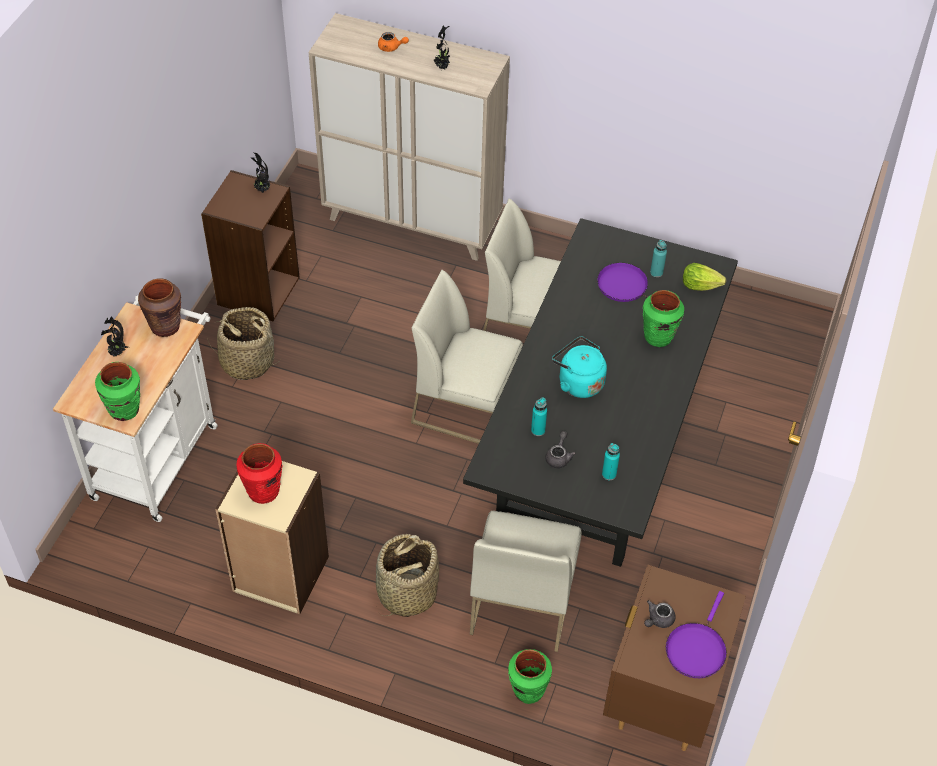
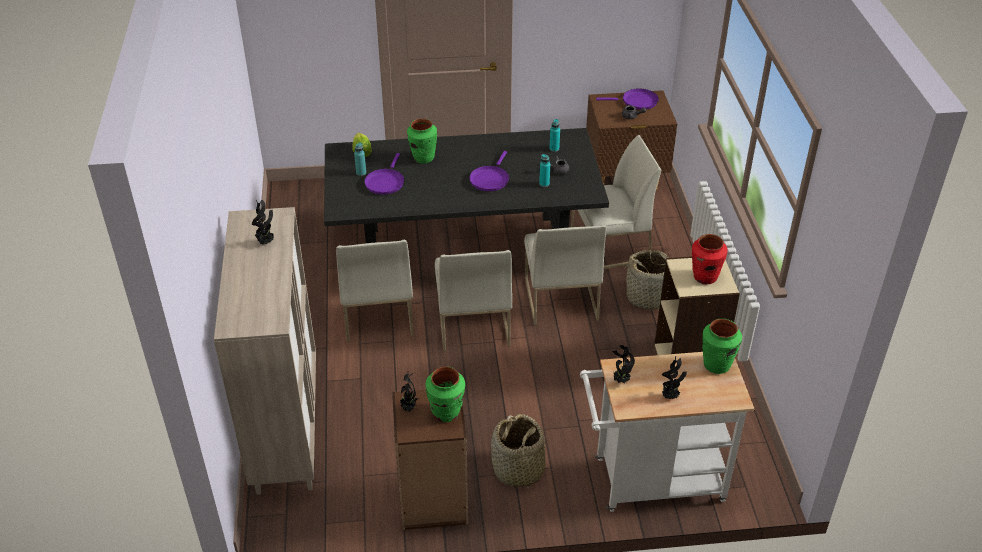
camera: 115 degrees left, 10 degrees down
(165, 326) = (620, 381): brown vase -> potted plant
(391, 48) = (253, 281): orange teapot -> none
(458, 502) = (560, 298): none -> white chair
(528, 690) = (666, 227): green vase -> green vase (446, 413)
(578, 382) = (490, 179): turquoise kettle -> purple frying pan

